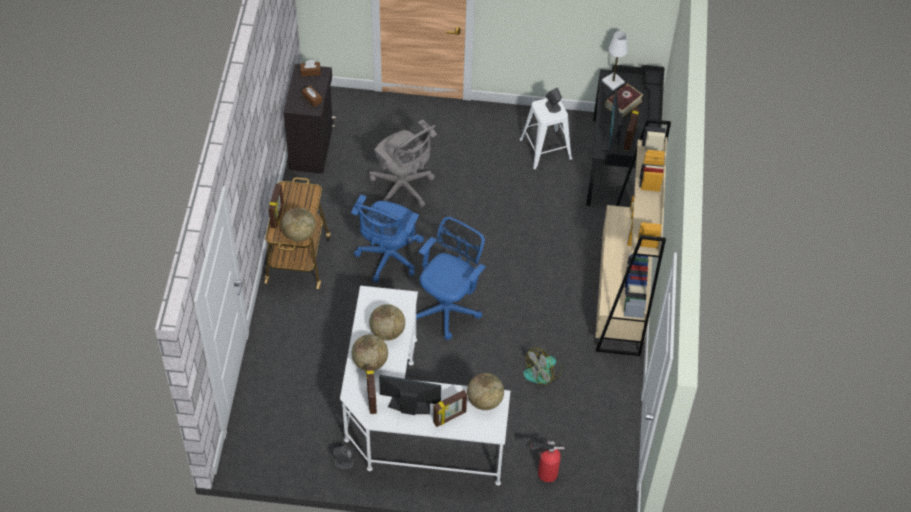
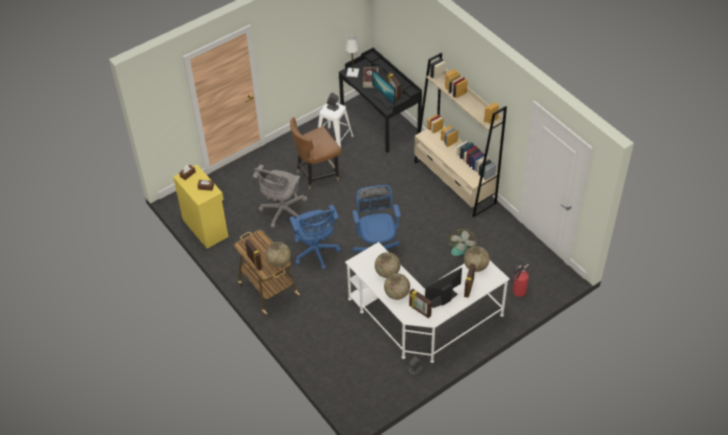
camera: 40 degrees left, 5 degrees down
(312, 147) = (206, 227): black cabinet -> yellow cabinet
(403, 187) = (282, 212): grey office chair -> grey office chair turned 105 degrees clockwise
(484, 174) = (317, 174): none -> brown chair

